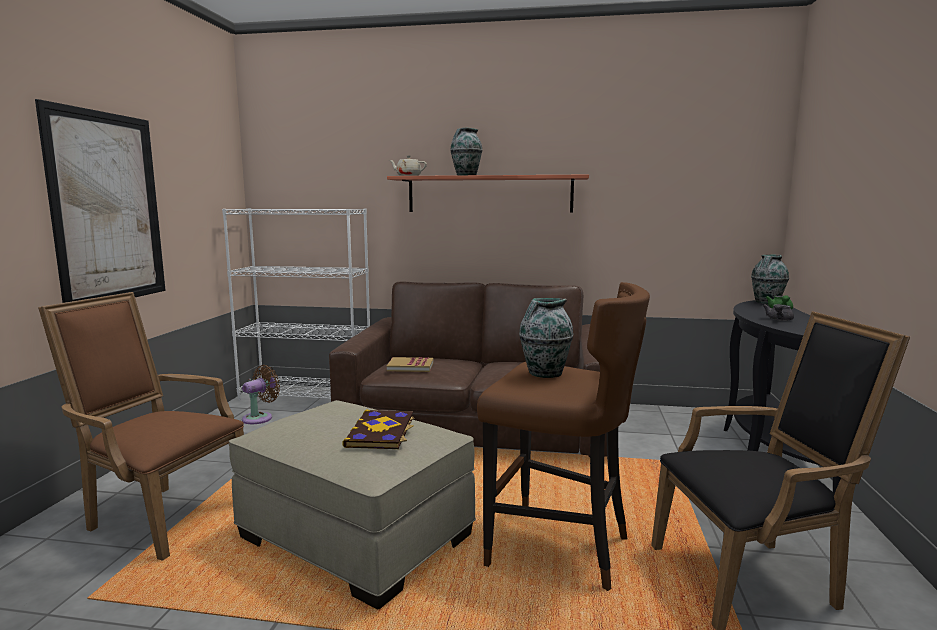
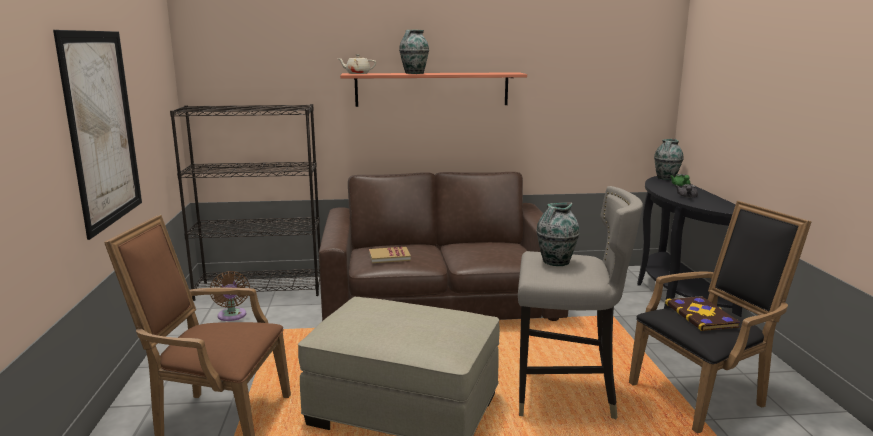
camera: 15 degrees left, 5 degrees up
(260, 418) = (232, 316): brown fan -> brown fan turned 135 degrees clockwise
(307, 395) = (261, 289): white bookcase -> black bookcase
(382, 432) = (433, 322): book -> book (702, 315)
(559, 549) = (566, 395): brown stool -> grey stool

